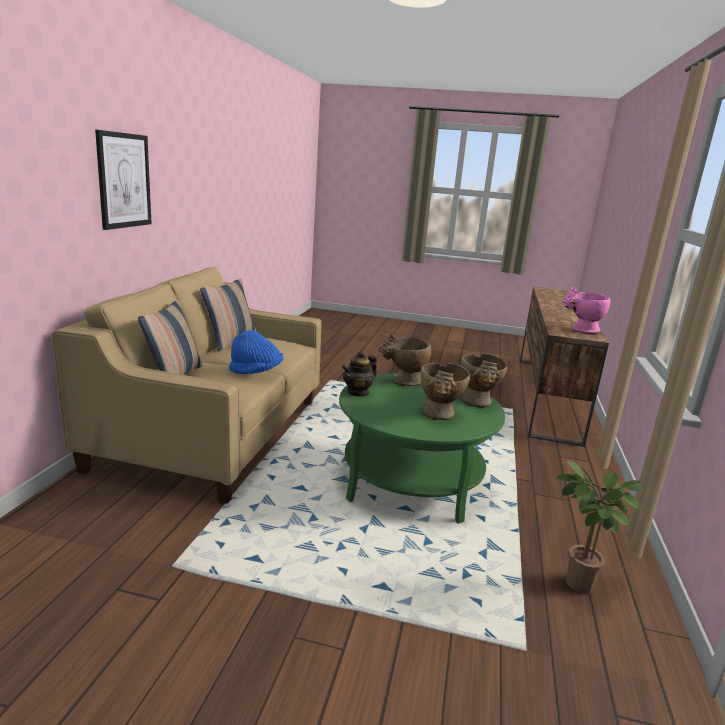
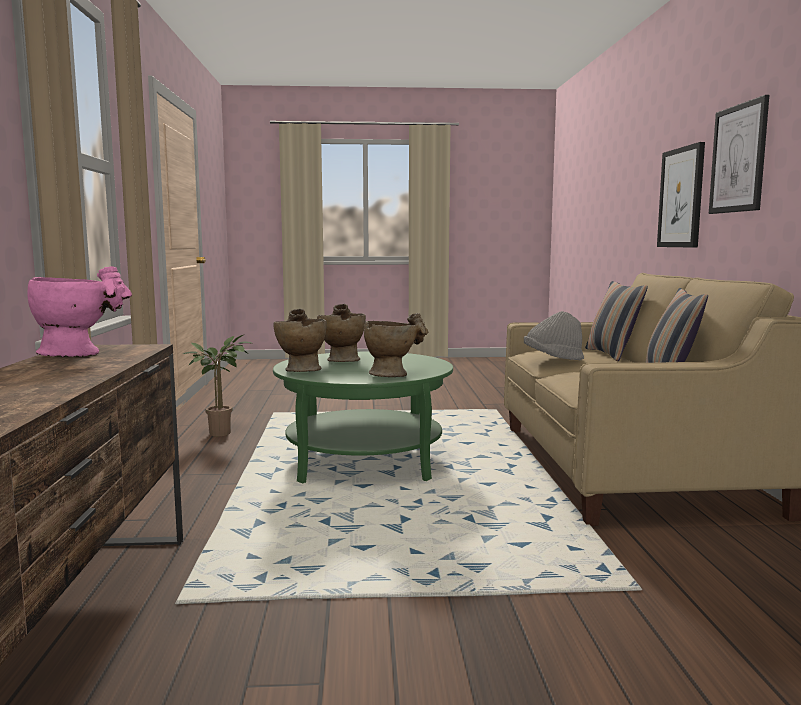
camera: 165 degrees right, 10 degrees down
(51, 213) = (681, 198): none -> picture
(256, 372) = (553, 359): blue hat -> grey hat
(358, 392) = (433, 364): teapot -> none

